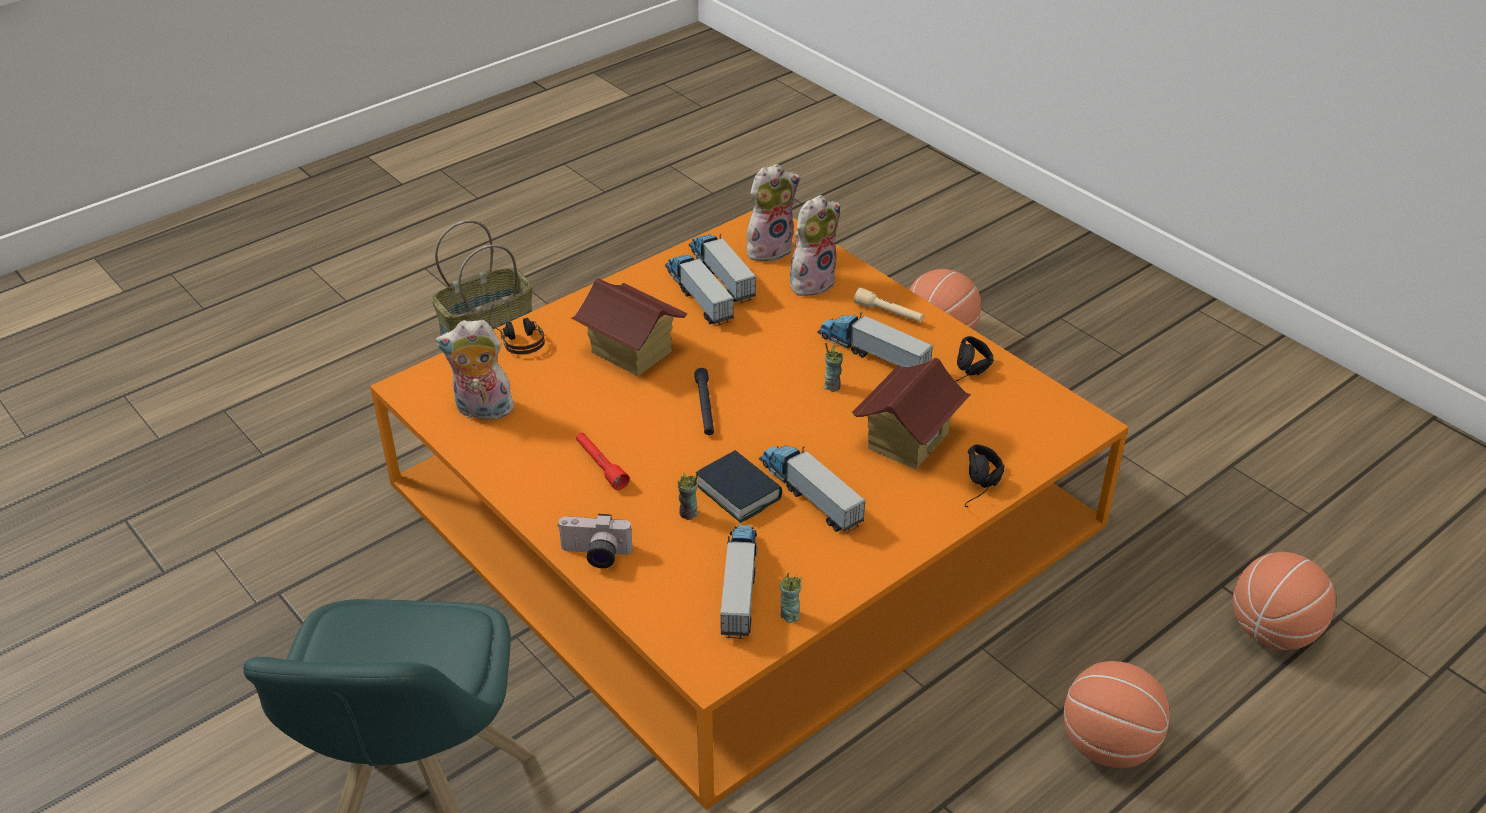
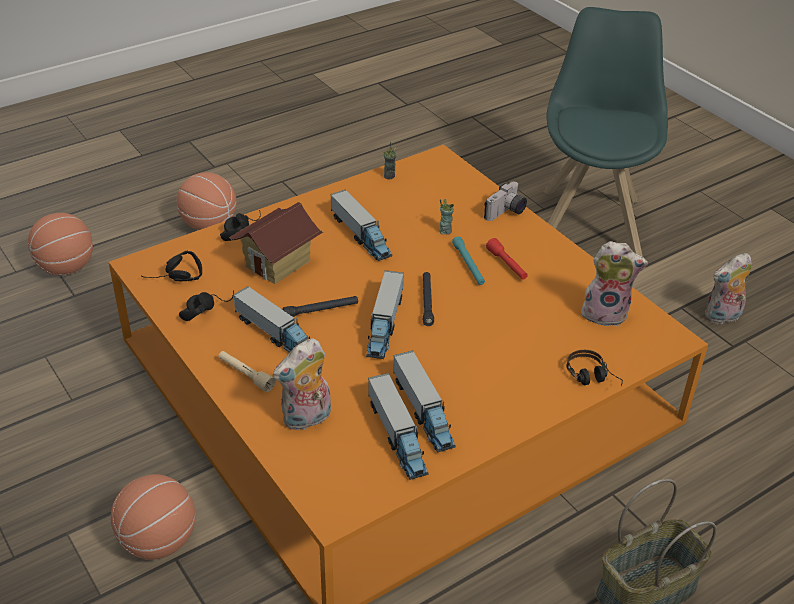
camera: 175 degrees left, 0 degrees up
(595, 555) = (506, 213): camera -> camera turned 120 degrees clockwise
(631, 352) = (487, 355): toy house -> none
(653, 461) = (468, 265): none -> turquoise flashlight
(738, 492) = (409, 241): book -> none
(739, 586) = (416, 191): toy truck -> toy truck (384, 325)
(769, 248) = (339, 468): plush toy -> plush toy (723, 317)
(832, 386) = (321, 310): cup -> black flashlight
(1028, 408) = (174, 280): none -> black headphones

